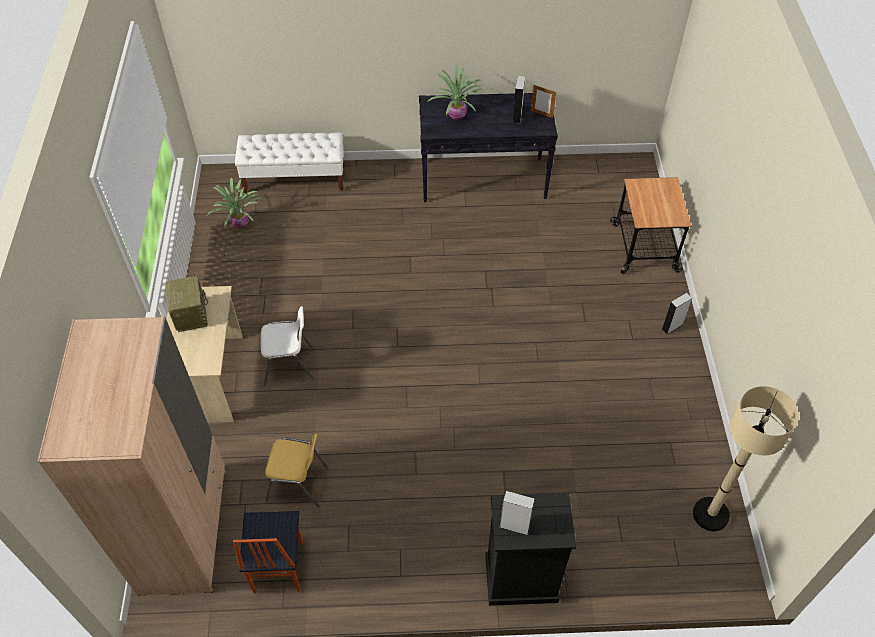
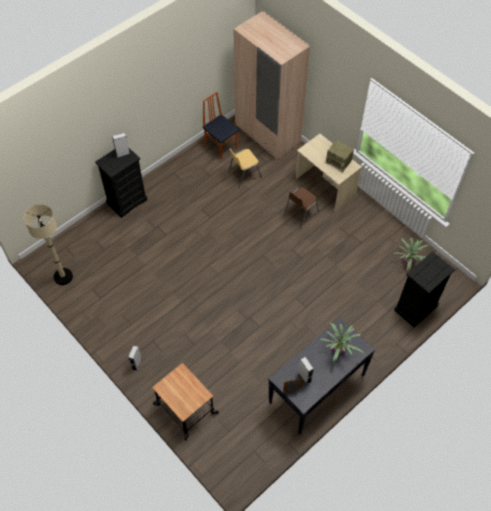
camera: 140 degrees right, 5 degrees up
(289, 365) = (300, 214): white chair -> brown chair
(295, 179) = (415, 308): white bench -> black dresser

